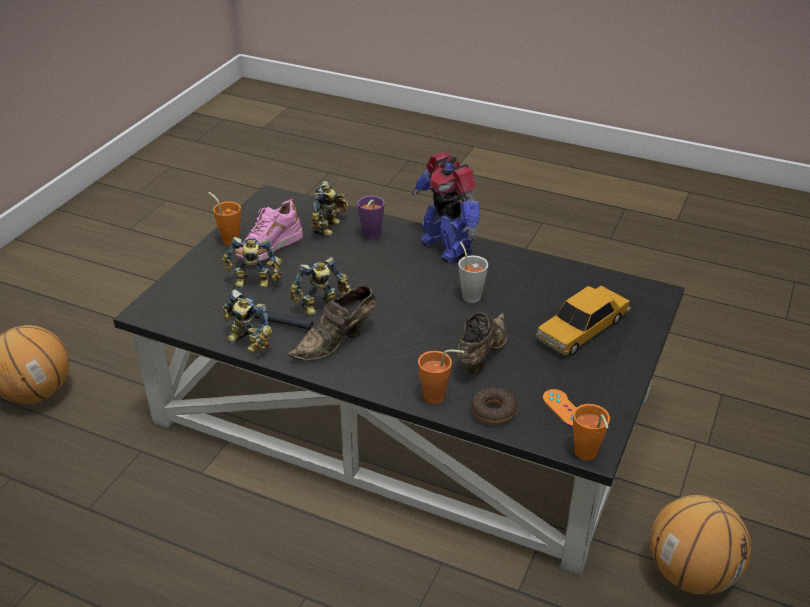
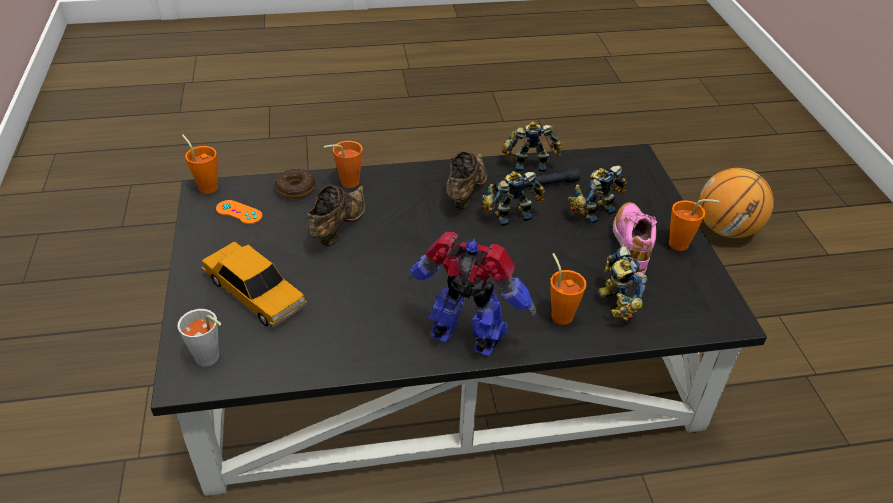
camera: 145 degrees right, 5 degrees up
(322, 307) = (510, 214): toy robot -> toy robot turned 45 degrees clockwise
(370, 237) = (560, 312): purple cup -> orange cup
(470, 294) = (392, 285): grey cup -> grey cup (210, 360)
(480, 355) = (337, 228): brown shoe -> brown shoe turned 150 degrees counterclockwise
(582, 329) = (255, 293): toy car -> toy car turned 120 degrees clockwise
(691, 573) = (130, 324): basketball -> none

